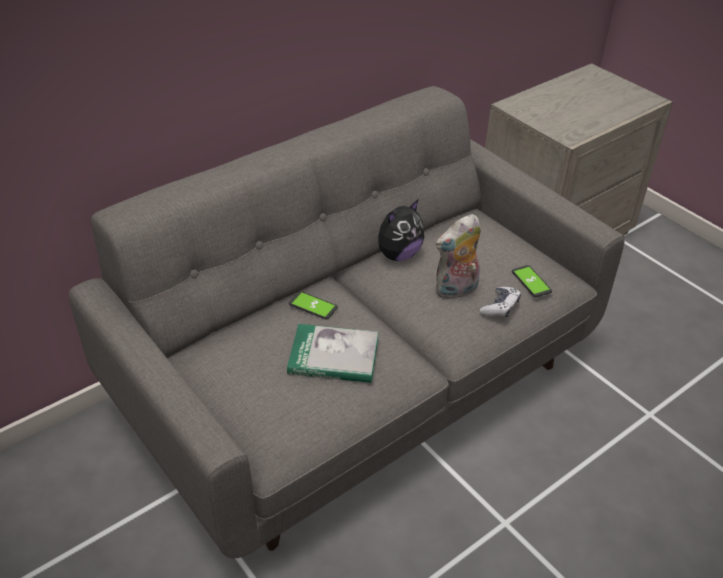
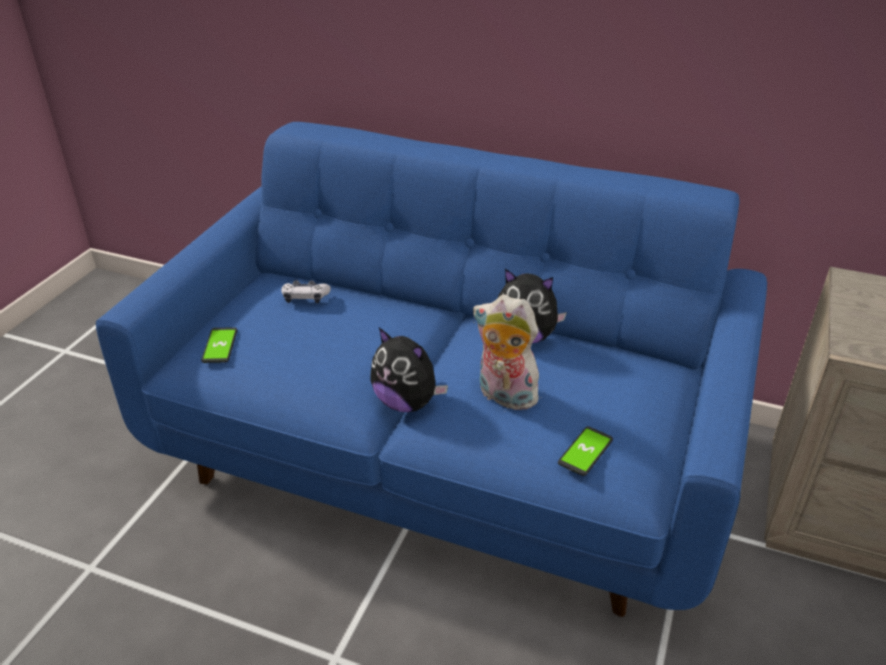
camera: 60 degrees right, 5 degrees down
(313, 306) = (387, 313): phone -> phone (220, 346)
(333, 357) = (325, 351): book -> none
(359, 382) = (445, 452): grey sofa -> blue sofa
(418, 340) = (406, 402): none -> plush toy
(500, 307) = (510, 440): game controller -> game controller (305, 298)

